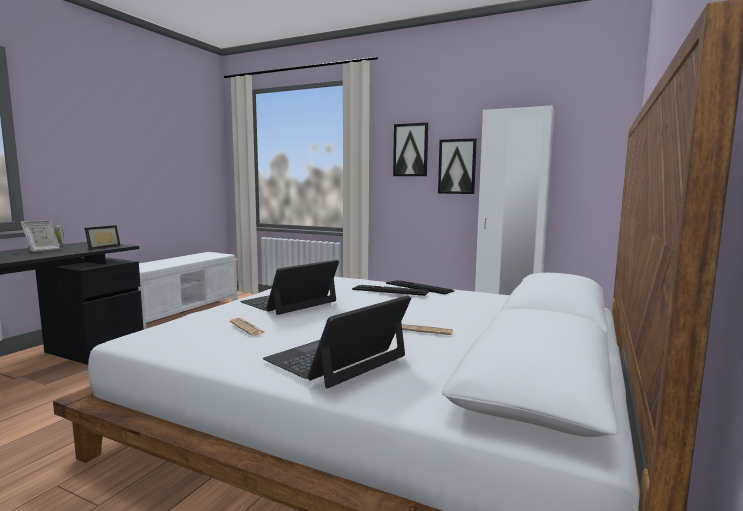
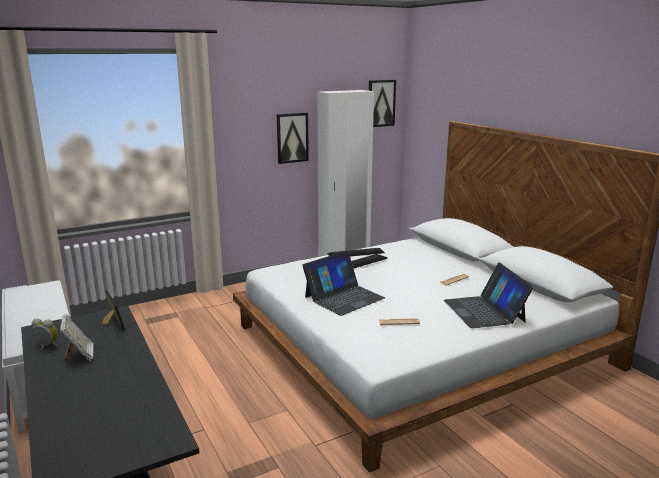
camera: 55 degrees left, 10 degrees up
(289, 302) = (344, 297): laptop -> laptop turned 120 degrees counterclockwise
(410, 150) = (249, 124): picture -> picture (381, 103)

